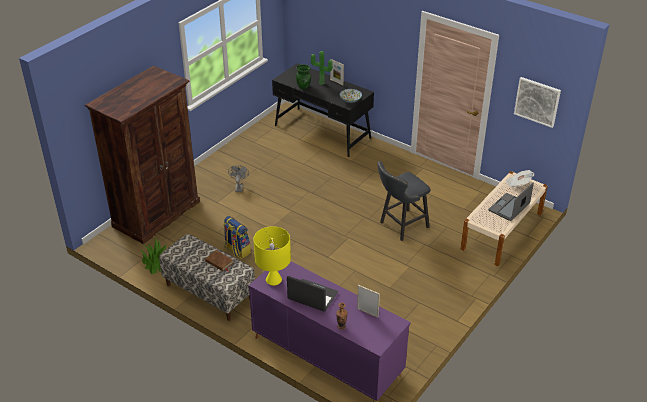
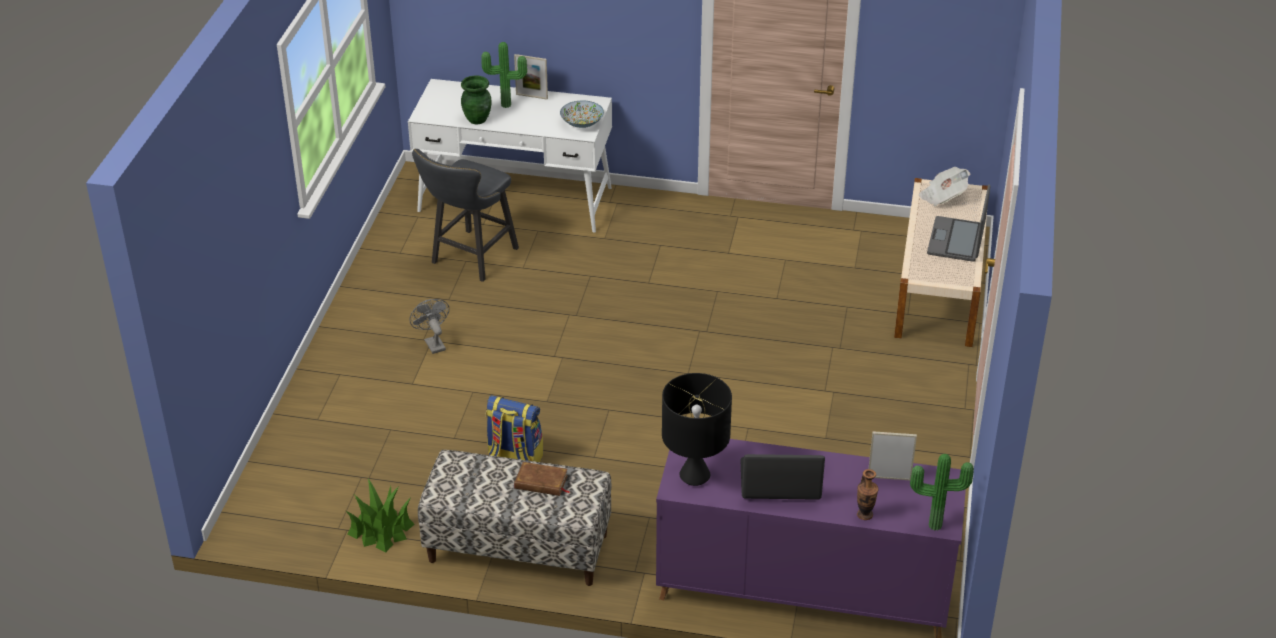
camera: 25 degrees left, 0 degrees up
(157, 214) = (311, 439): brown wardrobe -> none
(273, 281) = (694, 477): yellow table lamp -> black table lamp
(322, 132) = (515, 199): black desk -> white desk
(373, 343) = (934, 523): none -> potted plant
(399, 227) = (770, 330): grey stool -> grey stool (469, 261)
(537, 101) = (950, 42): picture -> none

